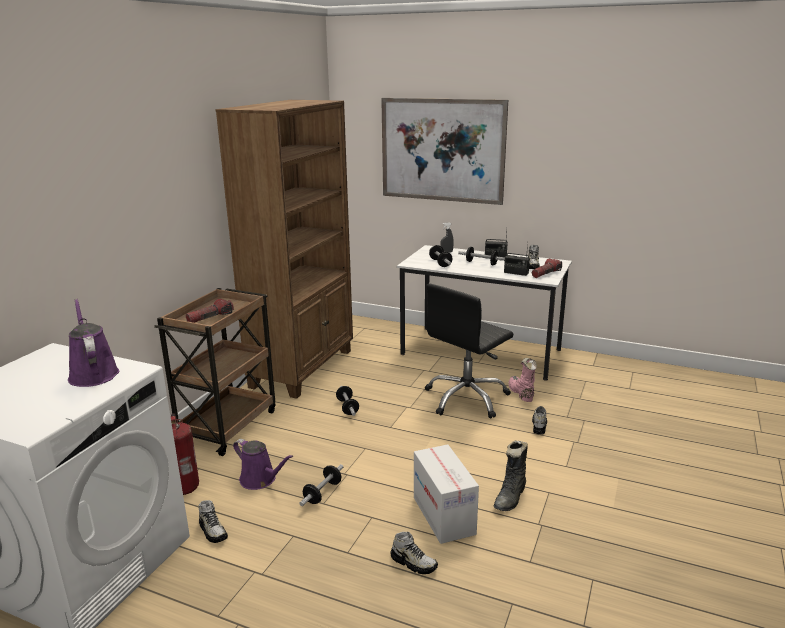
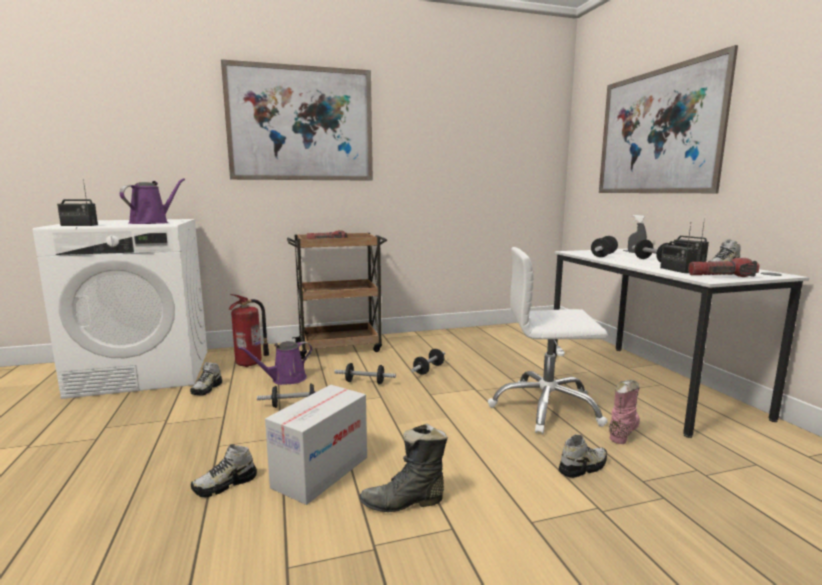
camera: 50 degrees right, 10 degrees down
(47, 416) = (79, 225): none -> radio
(140, 179) = (301, 124): none -> picture
(260, 480) = (285, 379): purple watering can -> purple watering can turned 60 degrees clockwise
(303, 368) = (453, 338): brown bookcase -> none
(328, 444) = (365, 382): none -> dumbbell
(413, 563) = (225, 484): shoe -> shoe turned 60 degrees clockwise
(466, 398) = (546, 408): black office chair -> white office chair

